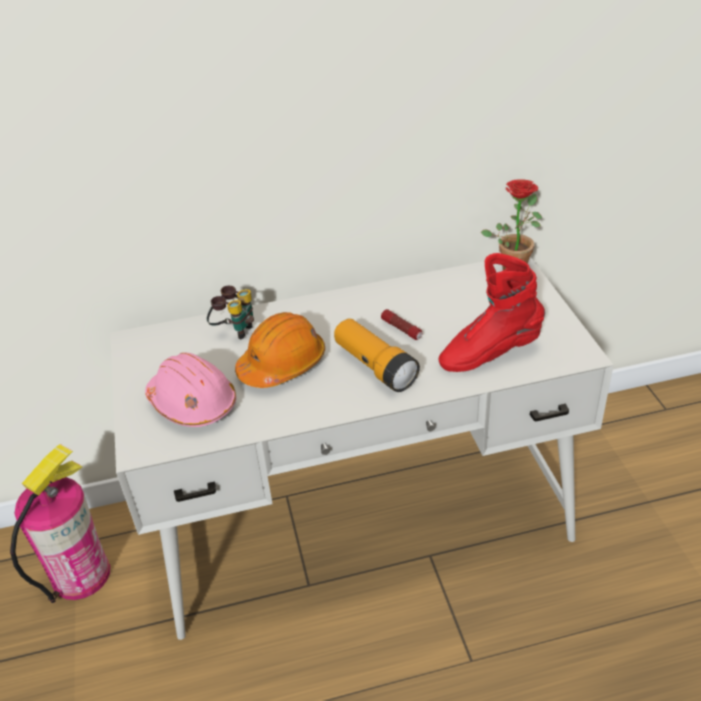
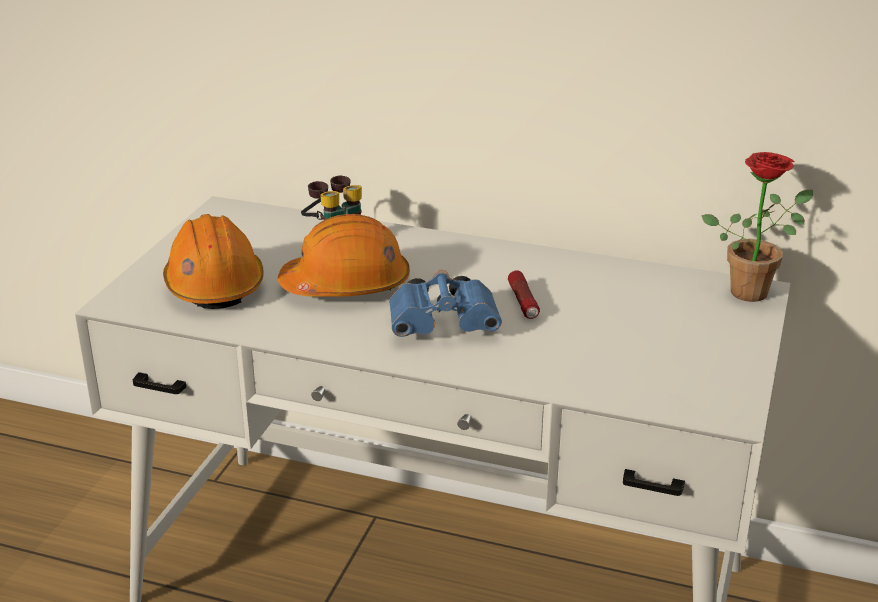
camera: 30 degrees right, 10 degrees down
(81, 574) = (96, 491): fire extinguisher -> none
(193, 403) = (214, 284): pink hard hat -> orange hard hat
(375, 366) = (446, 325): flashlight -> blue binoculars
(489, 353) = (603, 365): red boot -> none

